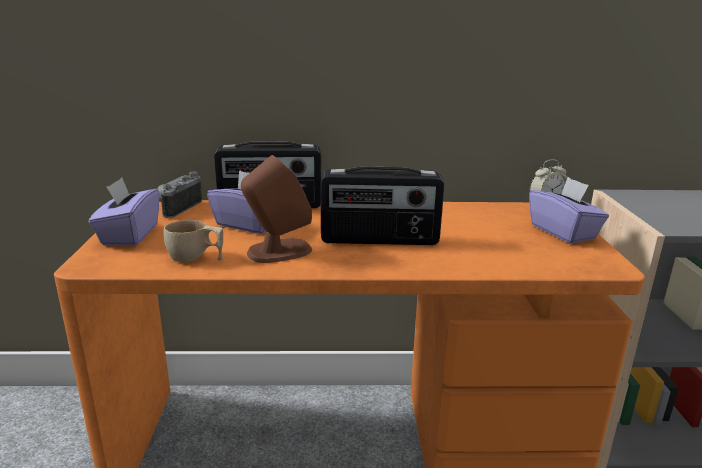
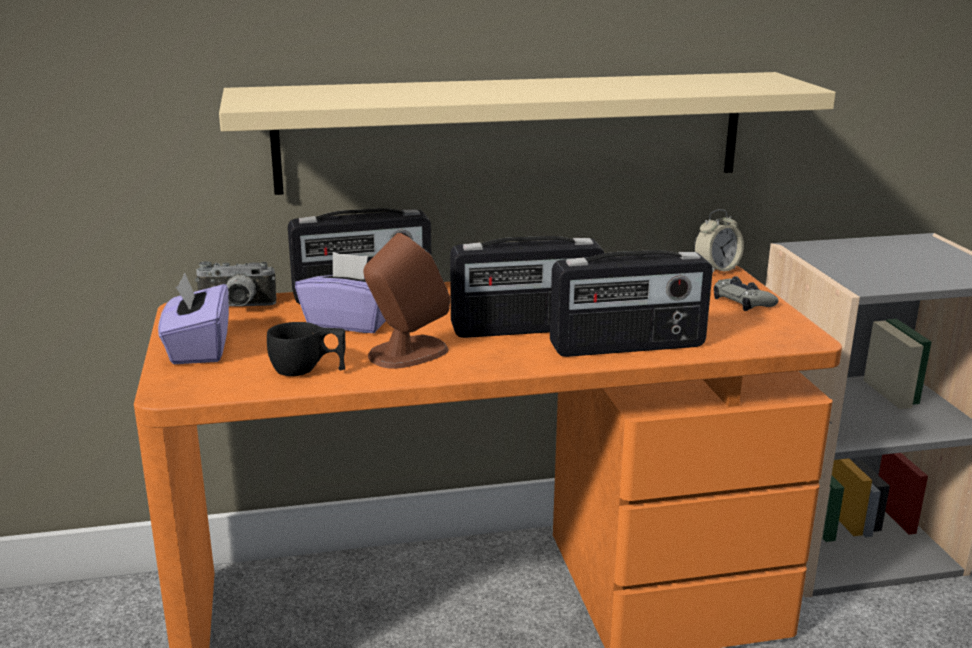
camera: 10 degrees left, 0 degrees up
(177, 208) = (237, 307): camera -> camera turned 105 degrees counterclockwise
(196, 258) = (308, 370): beige cup -> black cup
(392, 90) = (513, 131): none -> beige shelf
(456, 261) = (627, 346): none -> radio
(563, 232) = (742, 301): purple tissue box -> grey game controller

